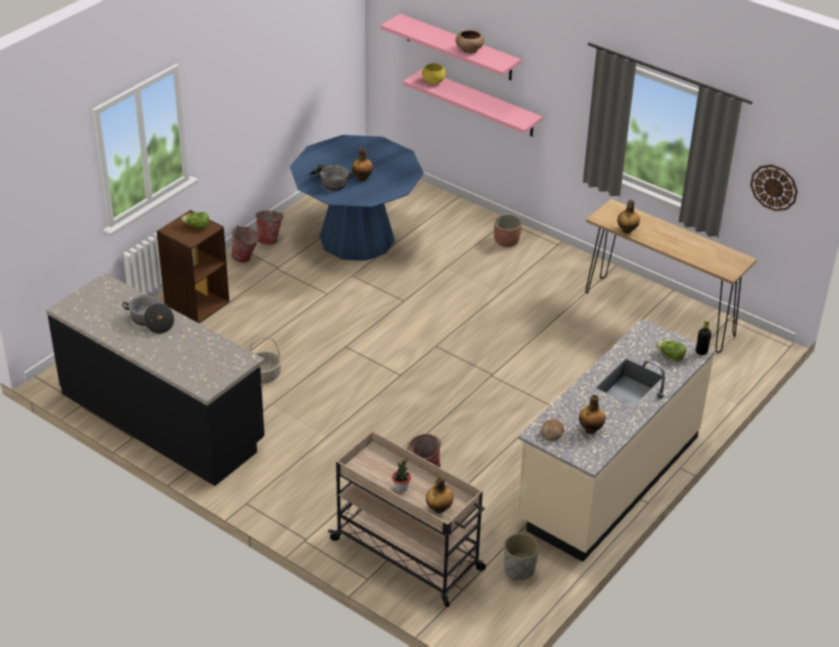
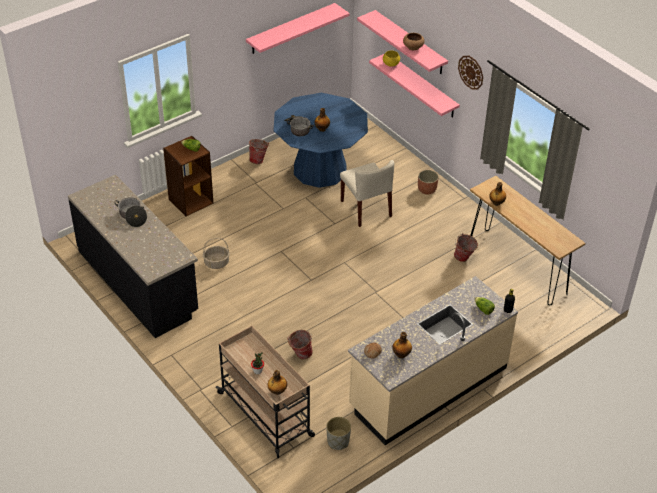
camera: 15 degrees right, 5 degrees up
(245, 259) = (236, 172): bucket -> bucket (464, 259)
(295, 50) = (291, 29): none -> pink shelf
(438, 276) = (366, 209): none -> beige chair
(774, 187) = (603, 193): wall clock -> wall clock (471, 72)

